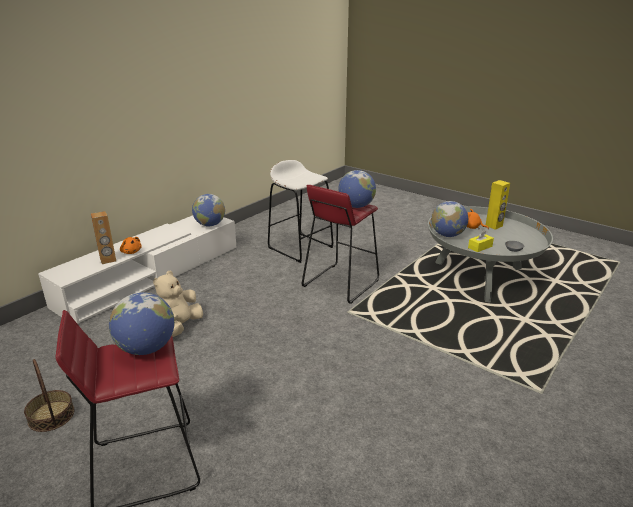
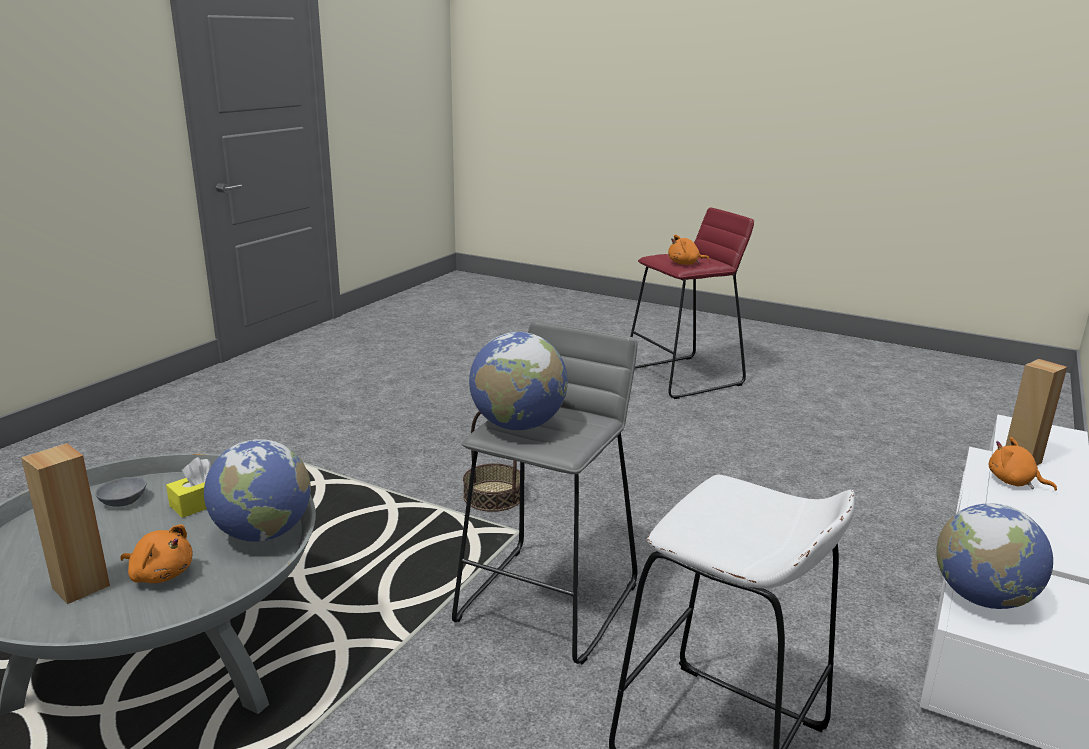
camera: 170 degrees right, 5 degrees down
(51, 416) = (821, 396): basket -> basket (493, 496)
(146, 348) = (685, 264): globe -> orange plush toy
(180, 326) = (800, 486): beige plush toy -> none
(340, 283) = (549, 601): red stool -> grey stool
(494, 226) = (80, 586): yellow speaker -> brown speaker

